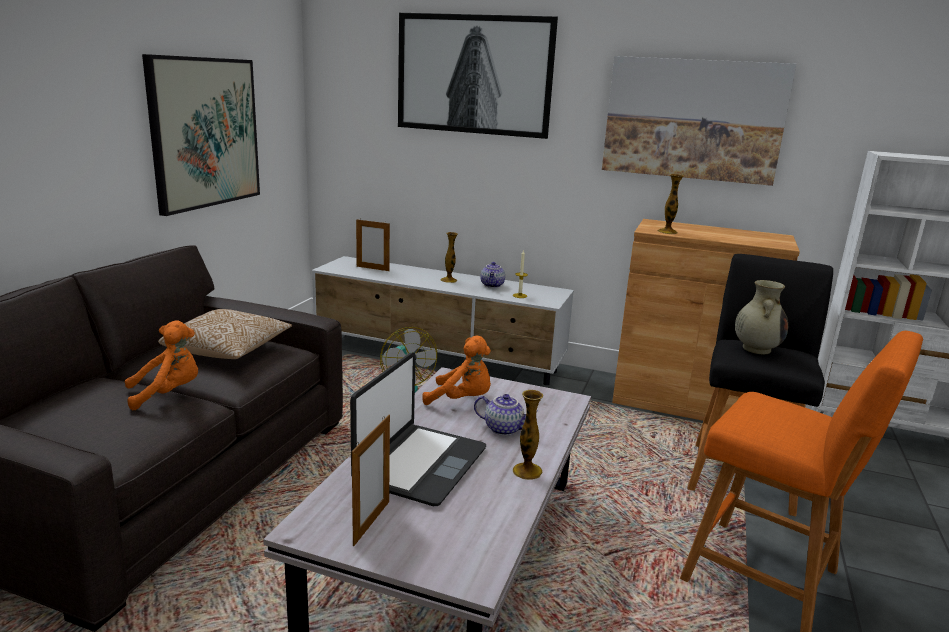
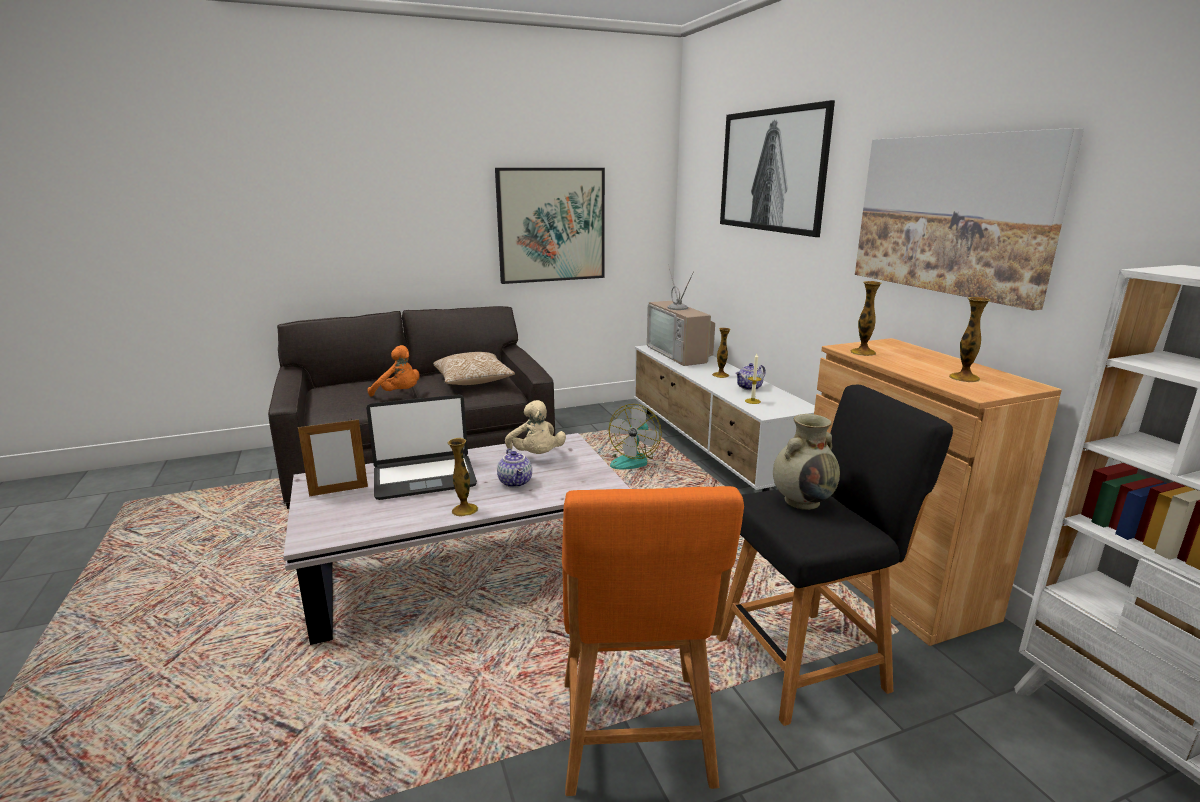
camera: 50 degrees right, 0 degrees up
(372, 268) = (681, 354): picture frame -> television
(462, 400) = (536, 456): orange plush toy -> beige plush toy
(751, 238) = (964, 378): none -> vase

